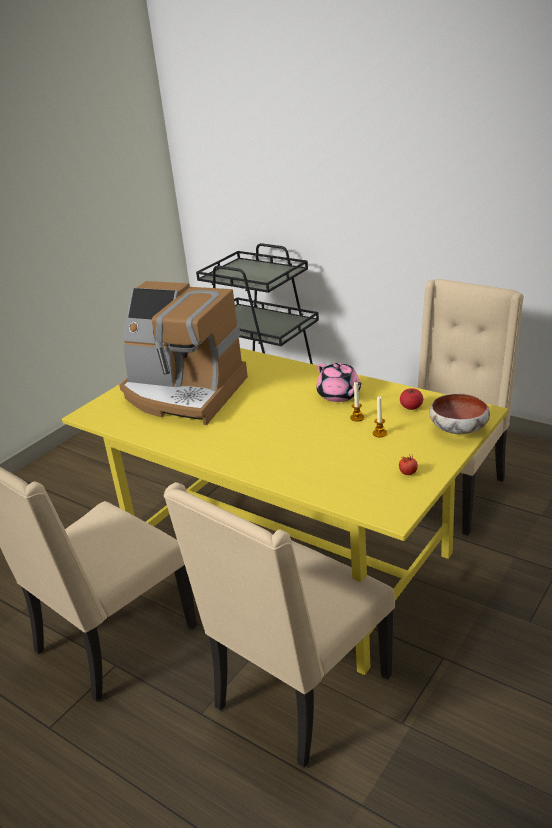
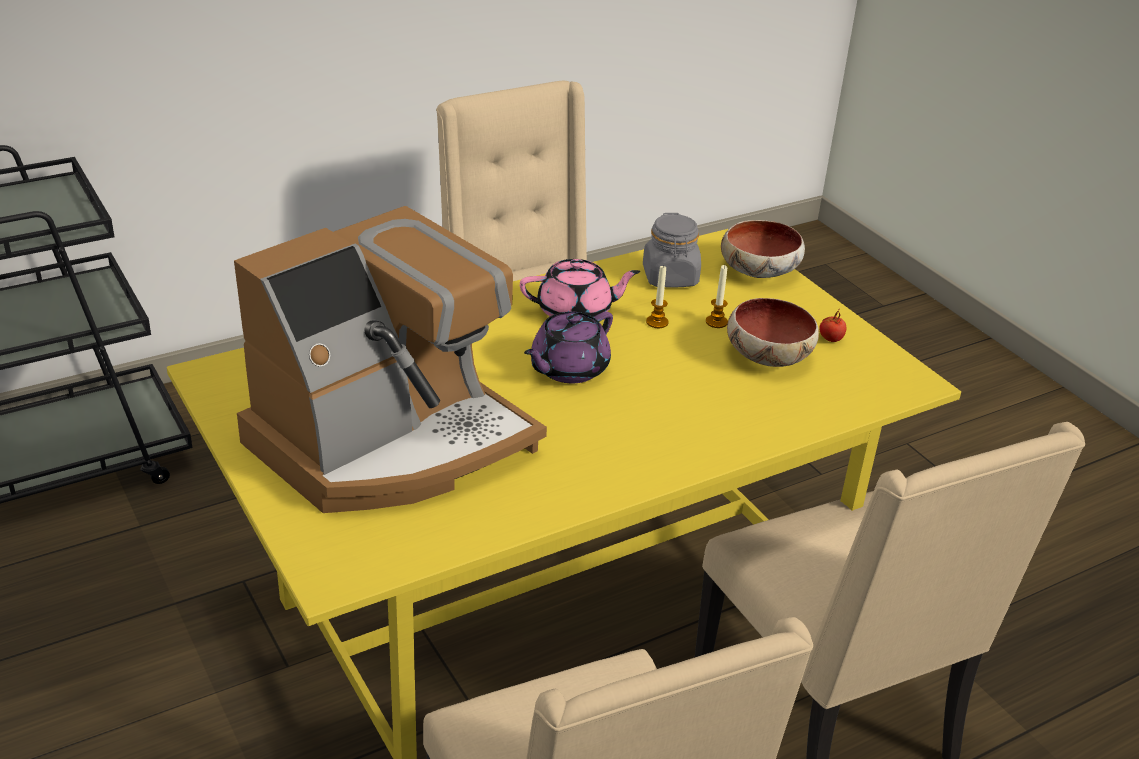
camera: 70 degrees left, 5 degrees up
(283, 410) = (568, 369): none -> purple teapot
(362, 458) = (766, 356): none -> bowl
(411, 407) = (670, 277): tomato -> grey jar

